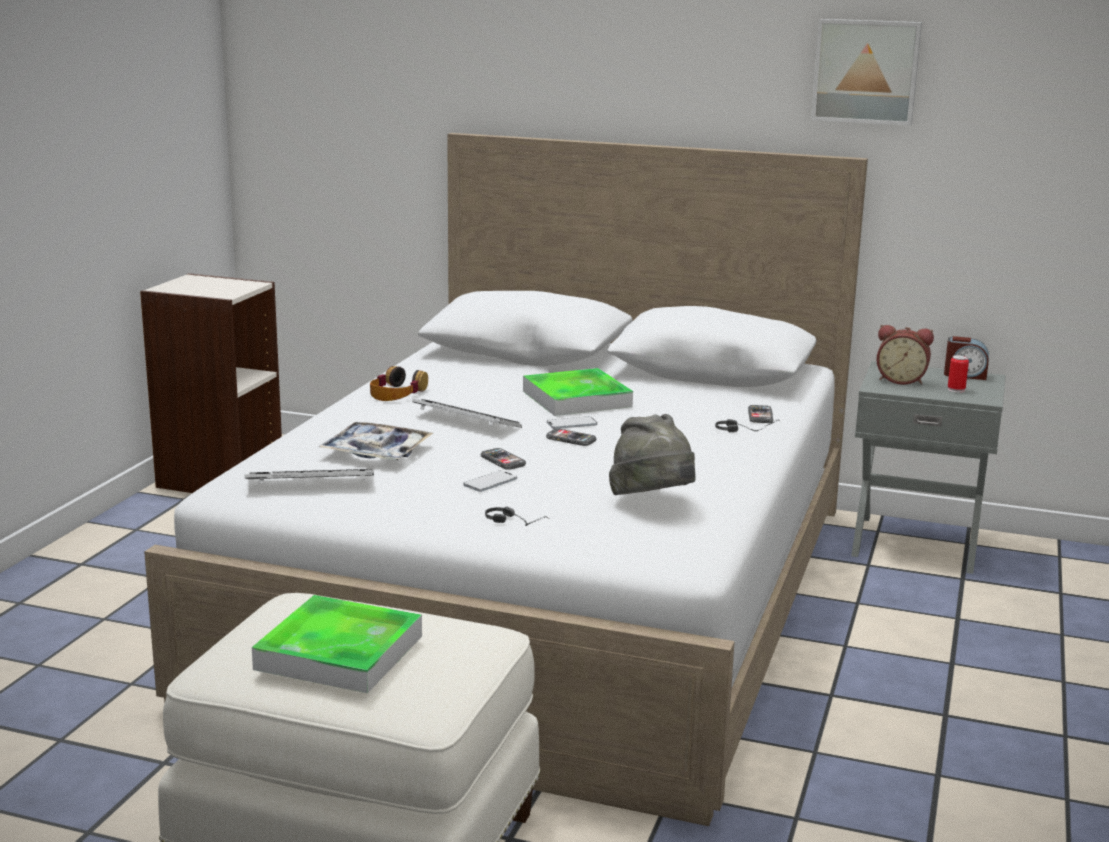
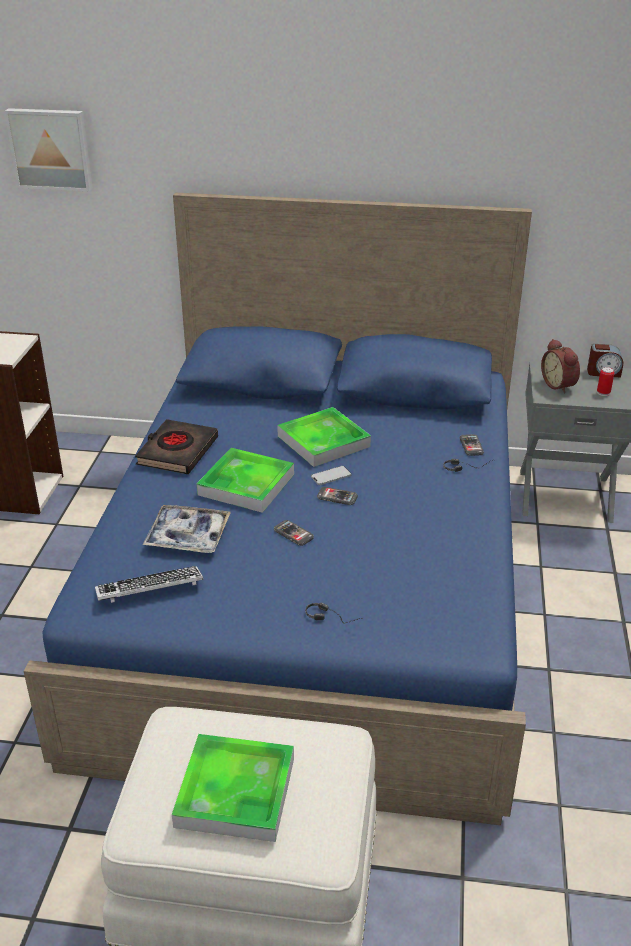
camera: 10 degrees left, 15 degrees up
(396, 393) = (177, 452): headphones -> black book
(466, 422) = (246, 484): keyboard -> tray
(490, 482) = (293, 565): phone -> none
(553, 596) = (317, 591): white bed -> blue bed
(653, 503) = (429, 575): grey hat -> none
(866, 71) = (531, 137): picture -> picture (51, 149)
(901, 380) = (559, 385): alarm clock -> alarm clock turned 60 degrees clockwise

